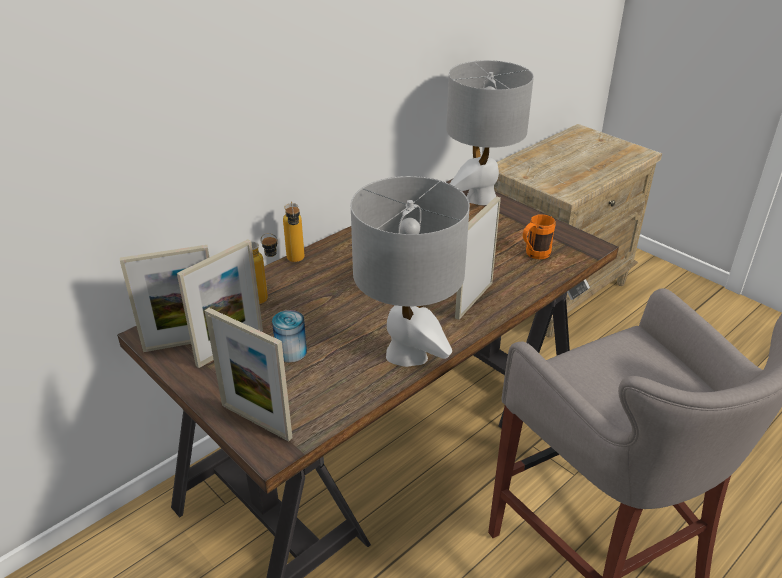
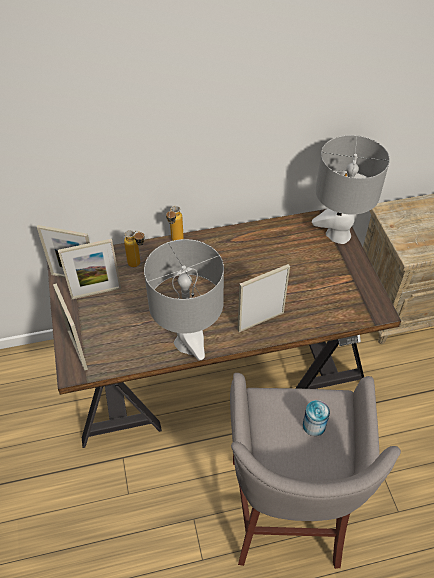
camera: 30 degrees right, 15 degrees up
(291, 352) = (126, 311): can -> can (314, 425)
(533, 255) = (332, 301): orange mug -> none

